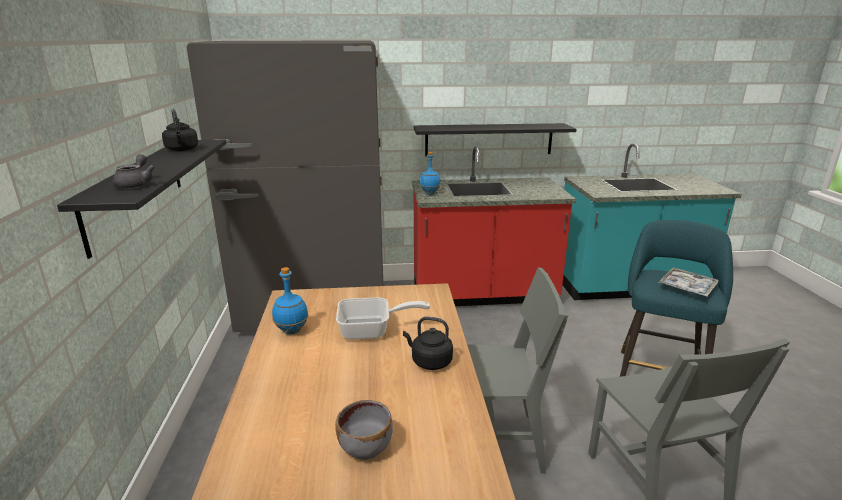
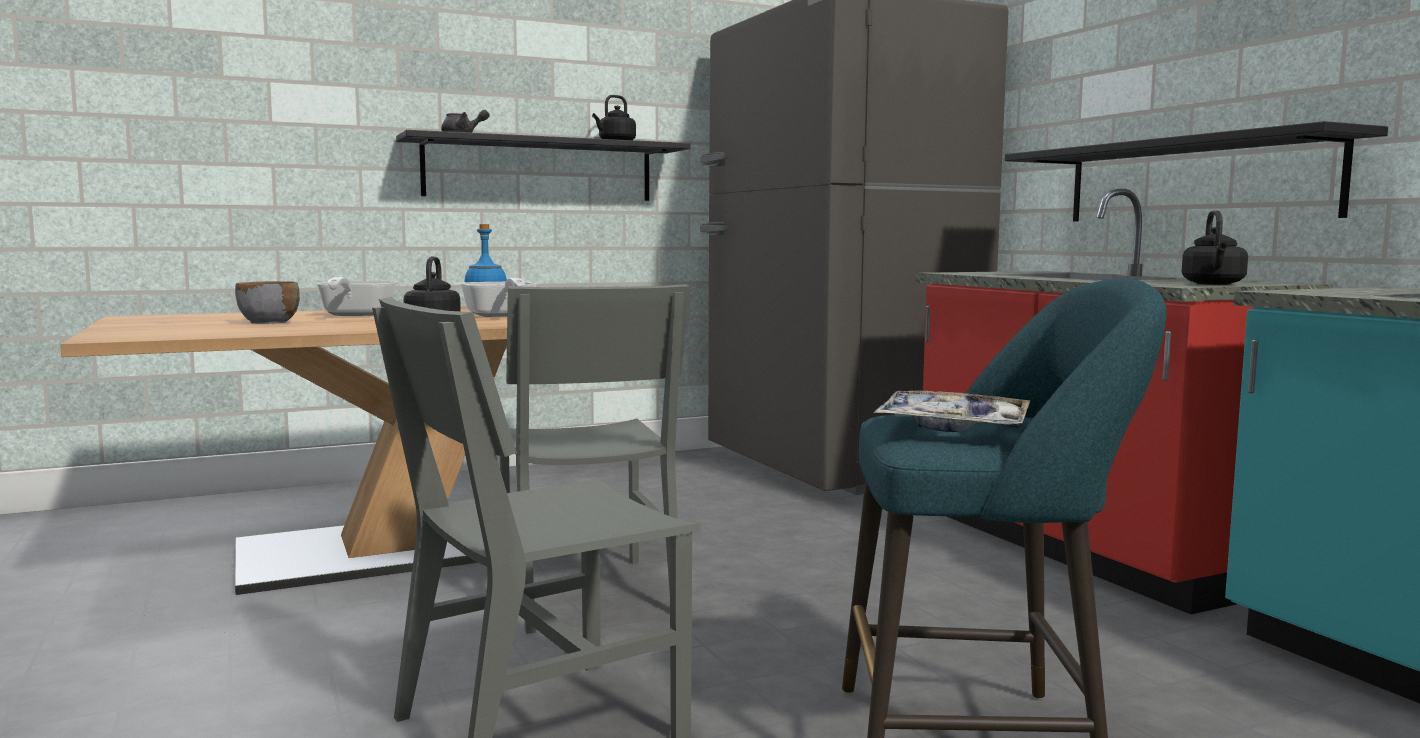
camera: 70 degrees right, 15 degrees down
(315, 397) = (354, 315): none -> frying pan
(429, 193) = (981, 272): blue bottle -> none
(551, 189) = (1213, 284): none -> black kettle

